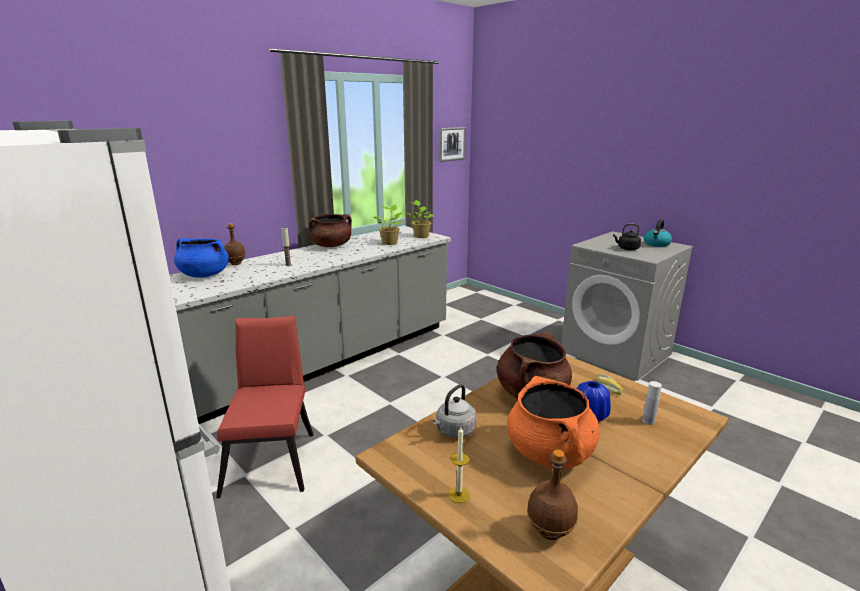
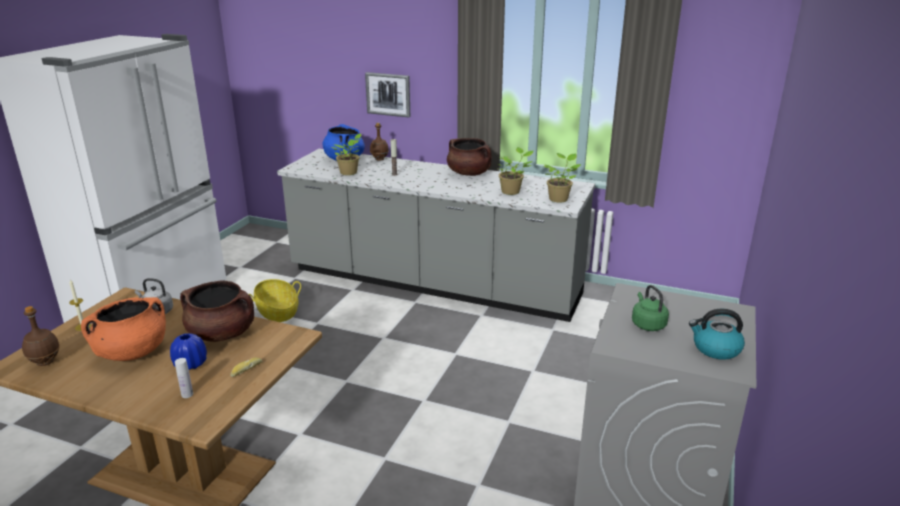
camera: 65 degrees right, 5 degrees up
(250, 278) = (349, 173): none -> potted plant
(272, 458) = (277, 312): red chair -> basket
(451, 144) = (731, 90): picture -> picture (388, 94)
(627, 249) = (647, 324): black kettle -> green kettle

